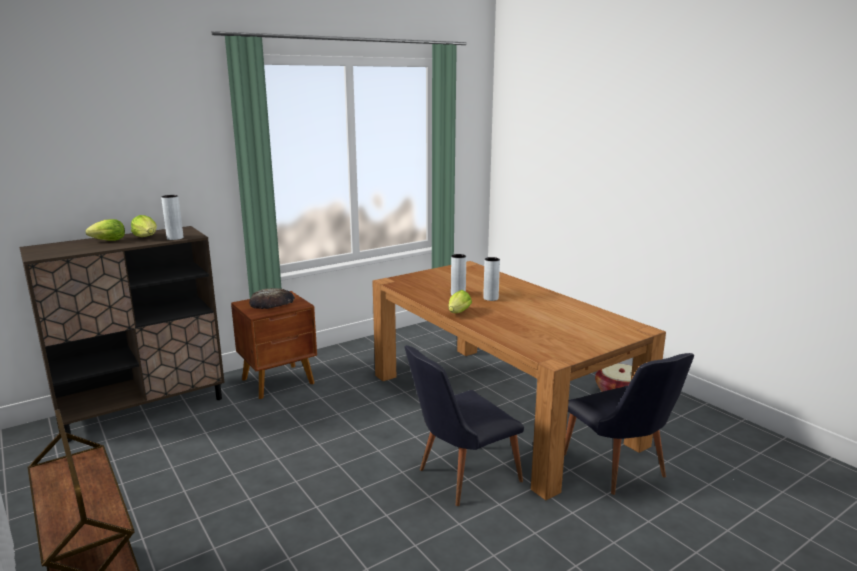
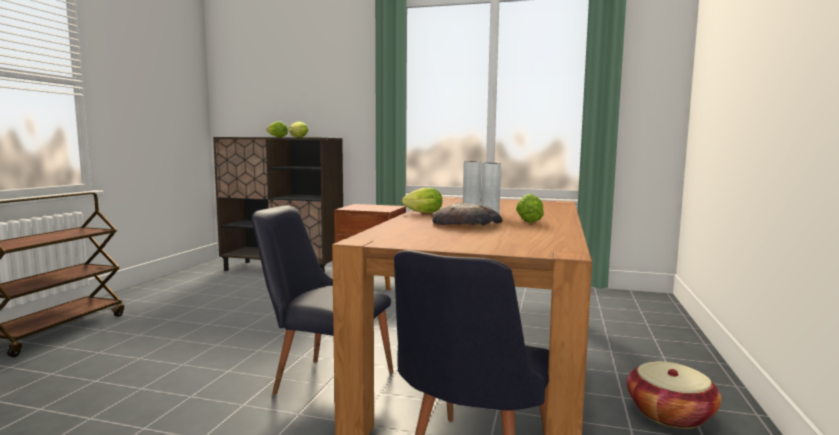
camera: 50 degrees right, 10 degrees down
(175, 238) = (305, 137): grey vase -> none
(272, 303) = (373, 207): bread -> bread (467, 224)
(536, 300) = (528, 221): none -> lettuce

